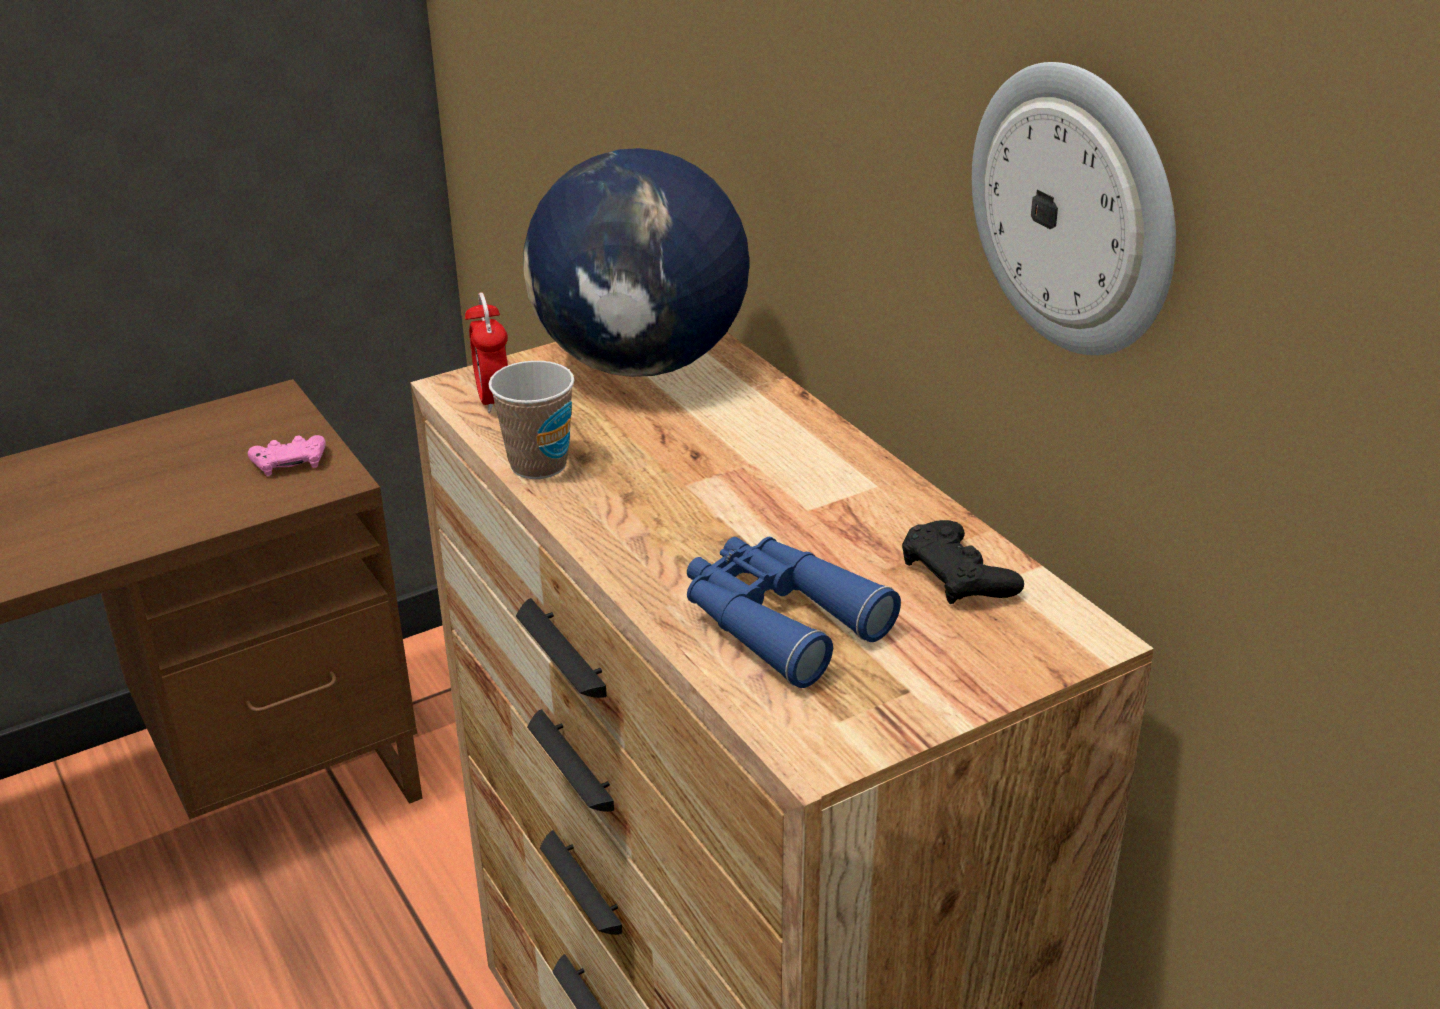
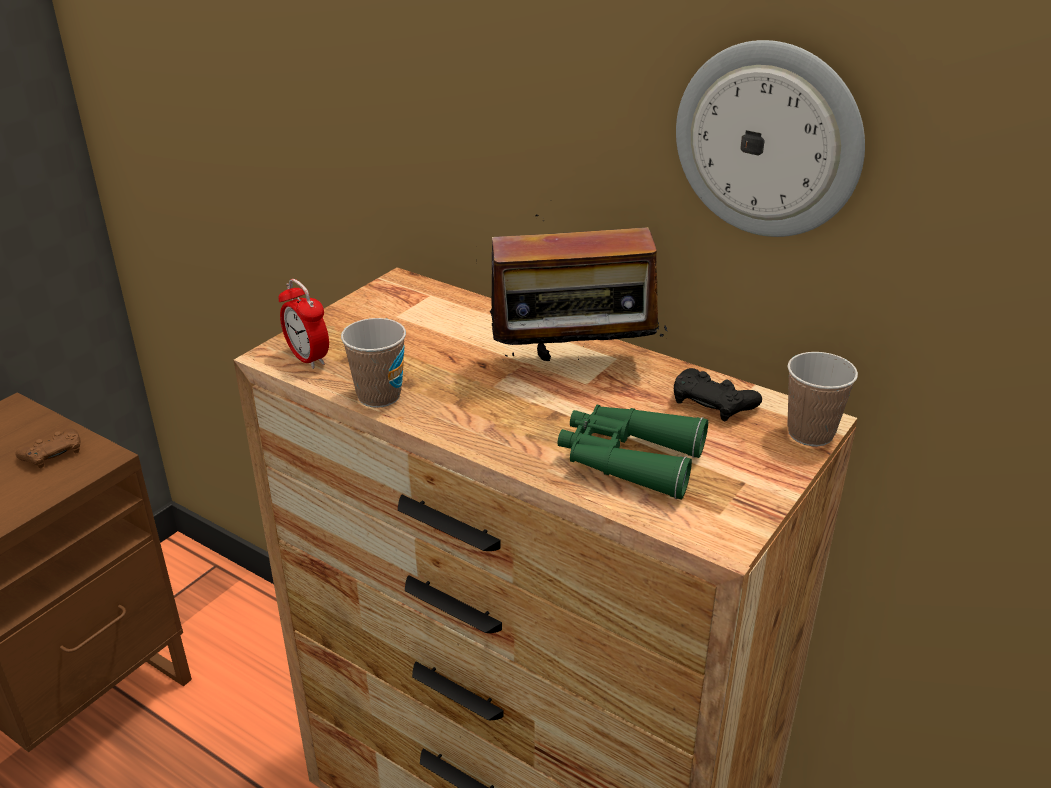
camera: 25 degrees left, 0 degrees up
(290, 462) = (53, 454): pink game controller -> brown game controller
(642, 364) = (396, 312): globe -> none
(778, 621) = (628, 460): blue binoculars -> green binoculars
(809, 483) = (573, 366): none -> radio
(1061, 652) = (810, 434): none -> cup

